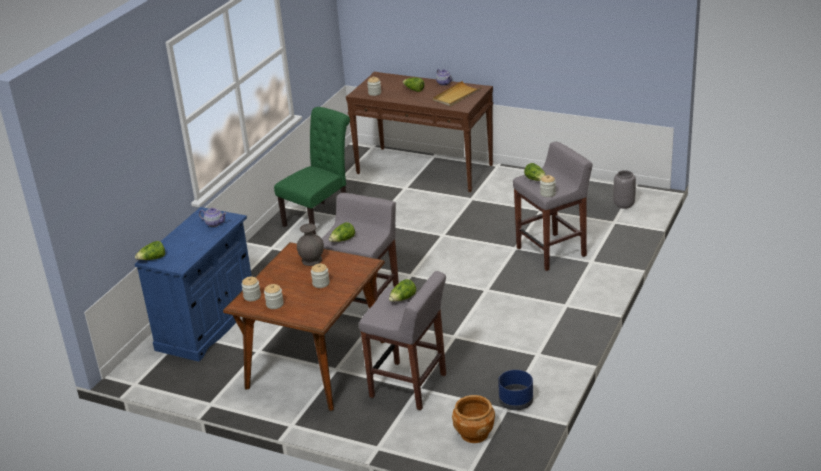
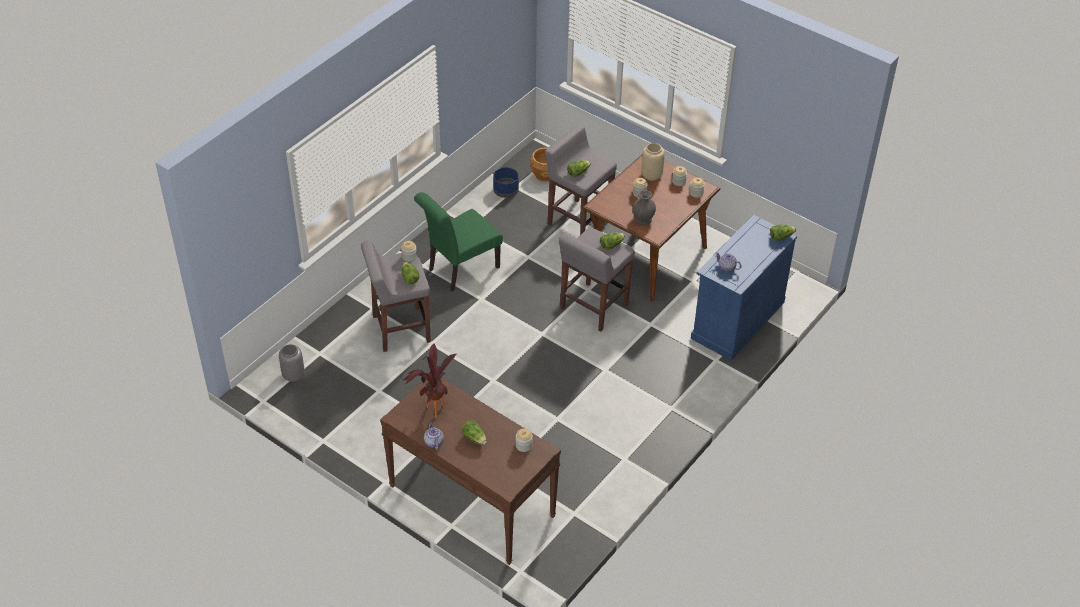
camera: 170 degrees left, 15 degrees up
(310, 304) = (651, 175): none -> beige vase
(320, 217) = (612, 444): green chair -> green chair (460, 270)
(456, 96) = (430, 409): beige tray -> potted plant

